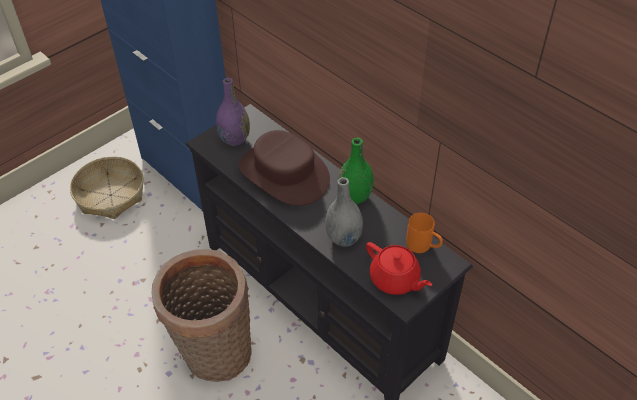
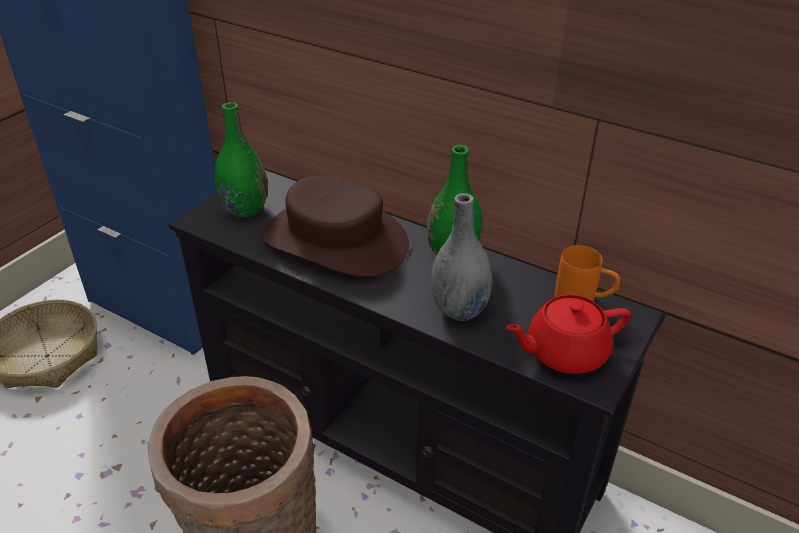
camera: 15 degrees left, 10 degrees down
(234, 139) = (245, 209): purple vase -> green vase
(395, 279) = (564, 353): red teapot -> red teapot turned 135 degrees clockwise

